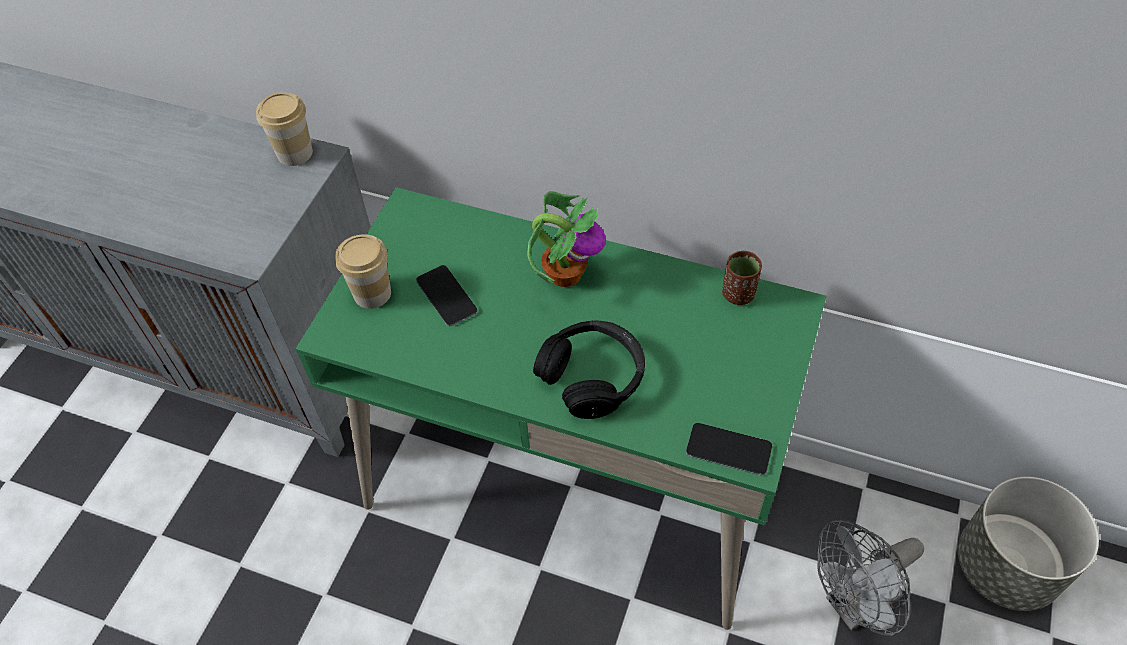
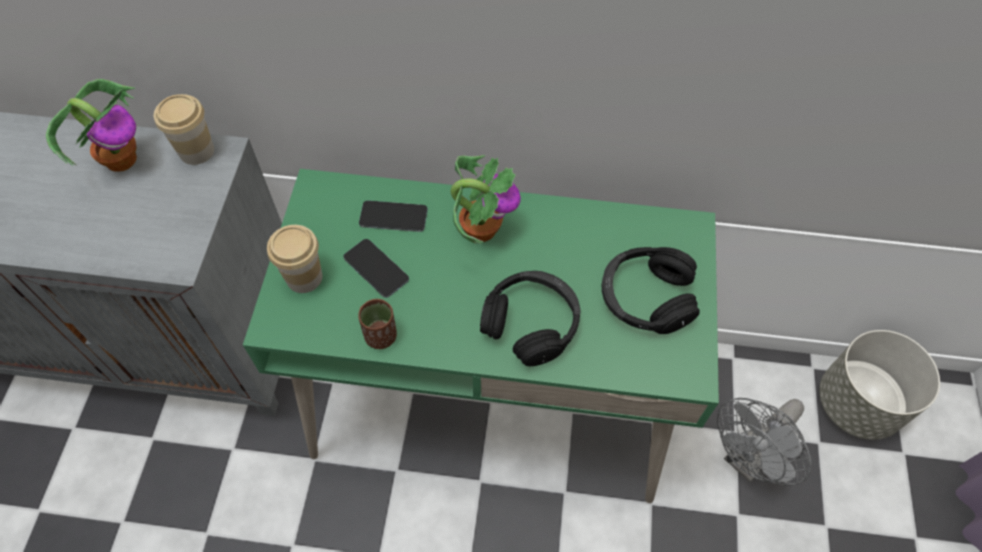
camera: 15 degrees left, 5 degrees up
(222, 150) = (121, 159): none -> potted plant
(724, 371) = (646, 297): none -> black headphones
(728, 449) = (668, 370): phone -> phone (393, 216)
(738, 294) = (640, 223): brown cup -> brown cup (381, 336)

